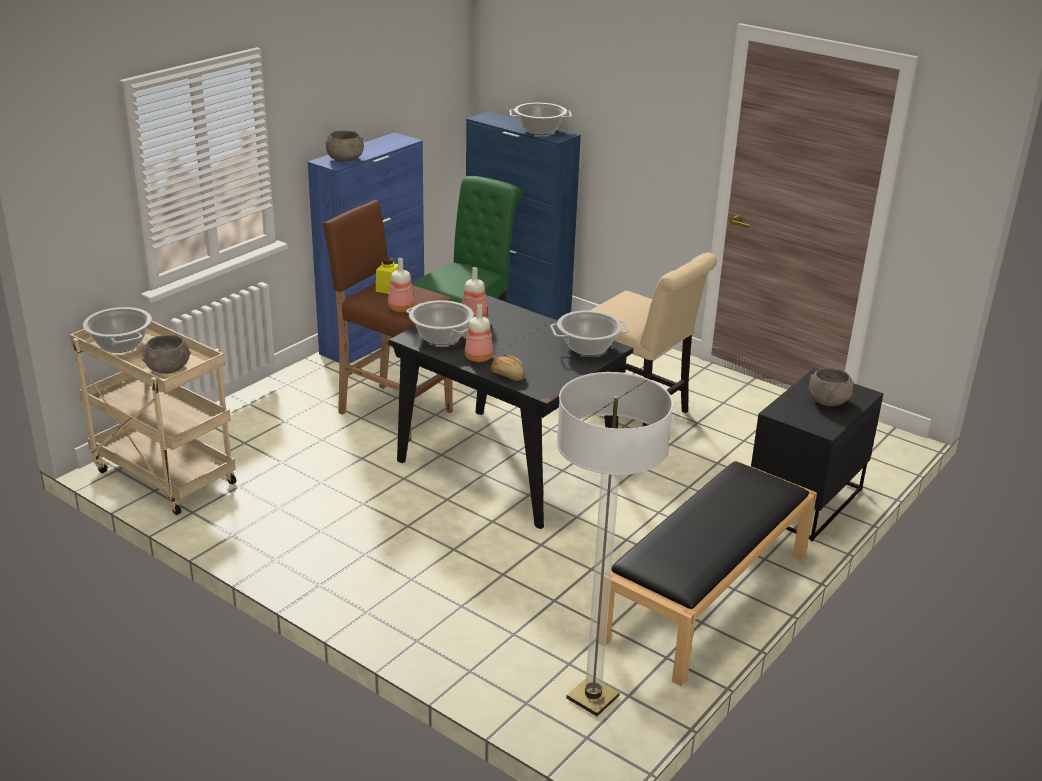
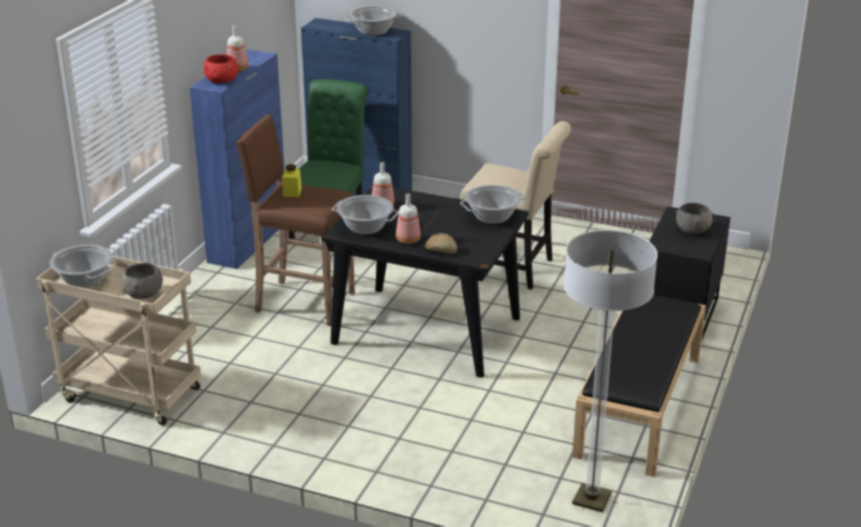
camera: 15 degrees left, 0 degrees up
(345, 159) = (222, 80): grey bowl -> red bowl
(401, 309) = (316, 208): bottle -> bottle (238, 69)

